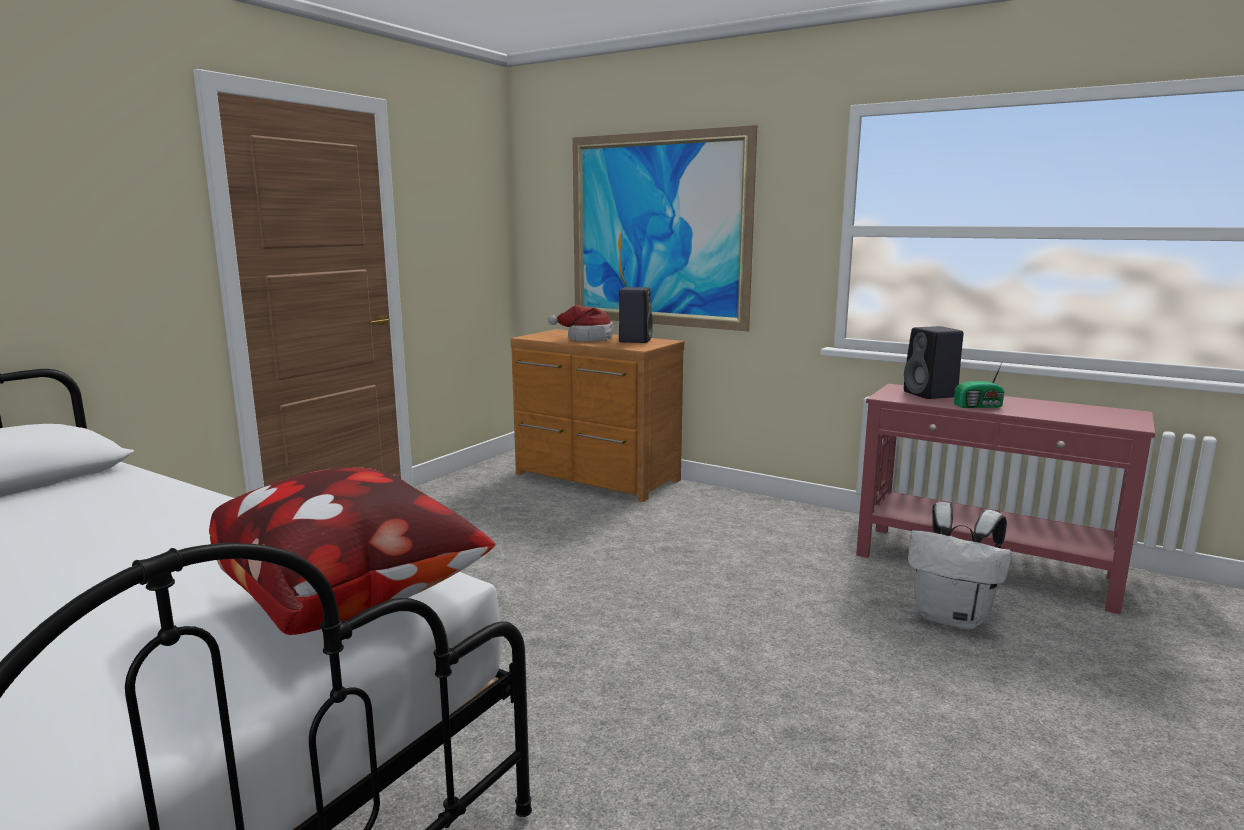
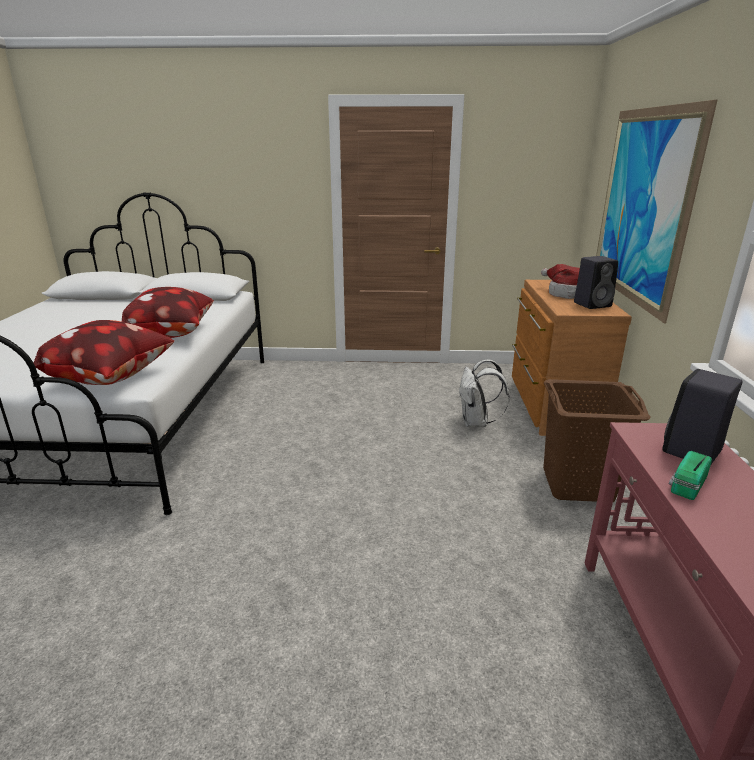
camera: 60 degrees right, 10 degrees up
(202, 528) = (174, 334): none -> pillow
(744, 517) = (578, 485): none -> brown laundry basket
(953, 618) = (523, 650): white backpack -> white backpack (476, 423)
(979, 406) = (686, 485): radio -> radio turned 75 degrees clockwise

